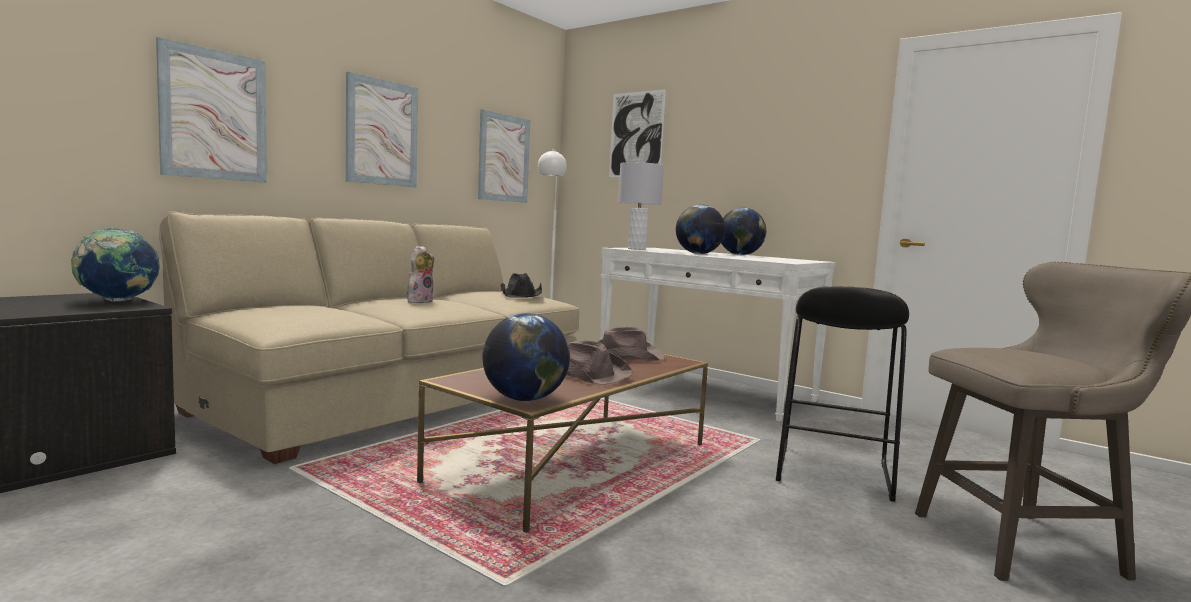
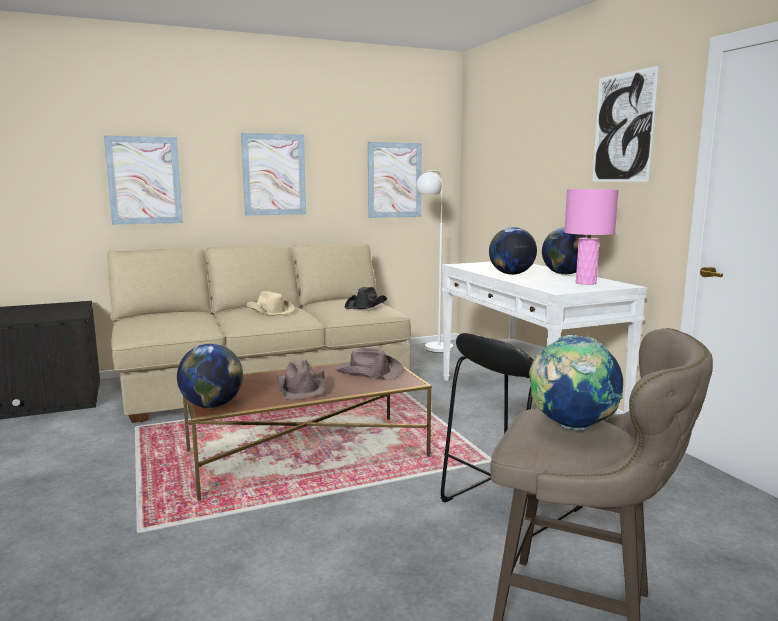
camera: 30 degrees right, 5 degrees up
(117, 301) = (71, 310): globe -> globe (571, 427)
(419, 301) = (270, 311): plush toy -> beige hat
(636, 134) = (506, 150): picture -> picture (623, 127)
(636, 249) = (470, 266): grey table lamp -> none
(783, 259) = (586, 283): none -> pink table lamp

